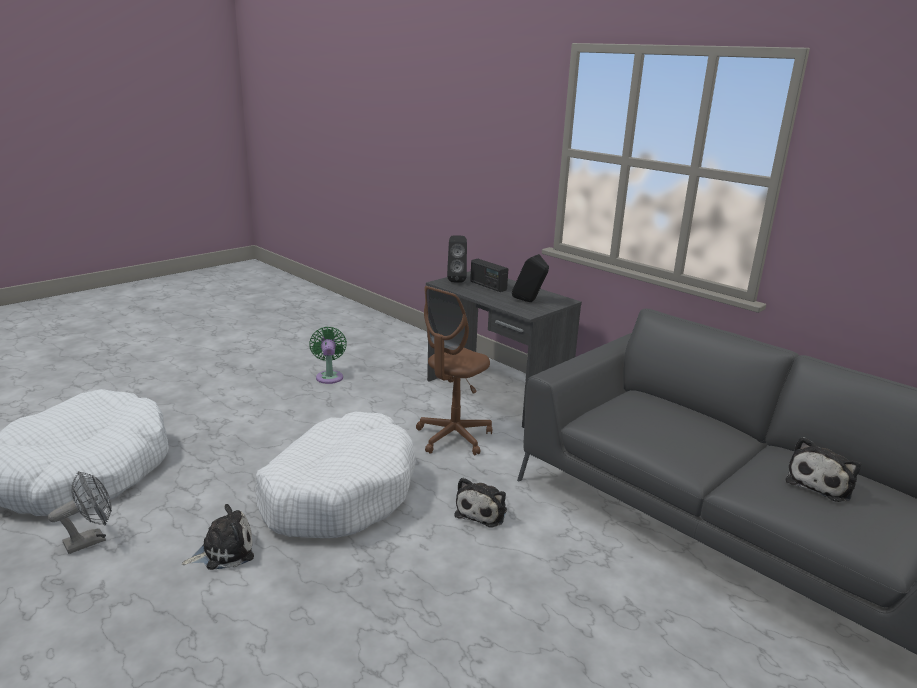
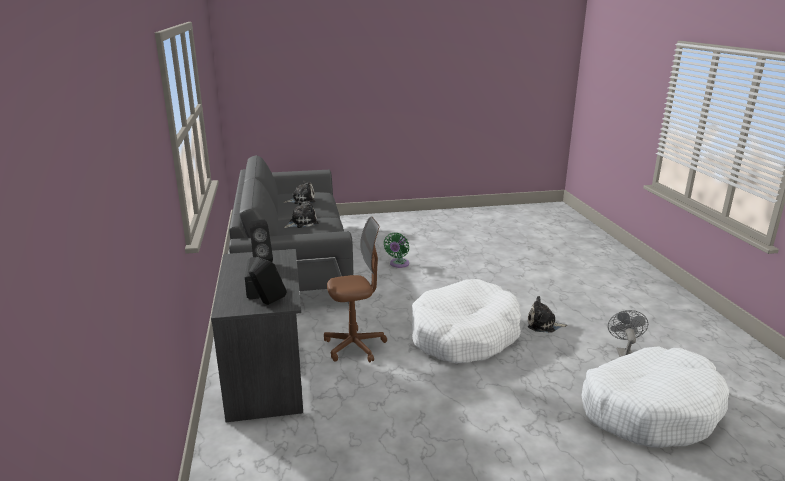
camera: 145 degrees left, 0 degrees up
(91, 539) = (623, 353): grey fan -> grey fan turned 105 degrees clockwise
(329, 376) = (393, 460): green fan -> green fan (398, 264)
(483, 511) = (392, 302): plush toy -> plush toy (301, 223)

